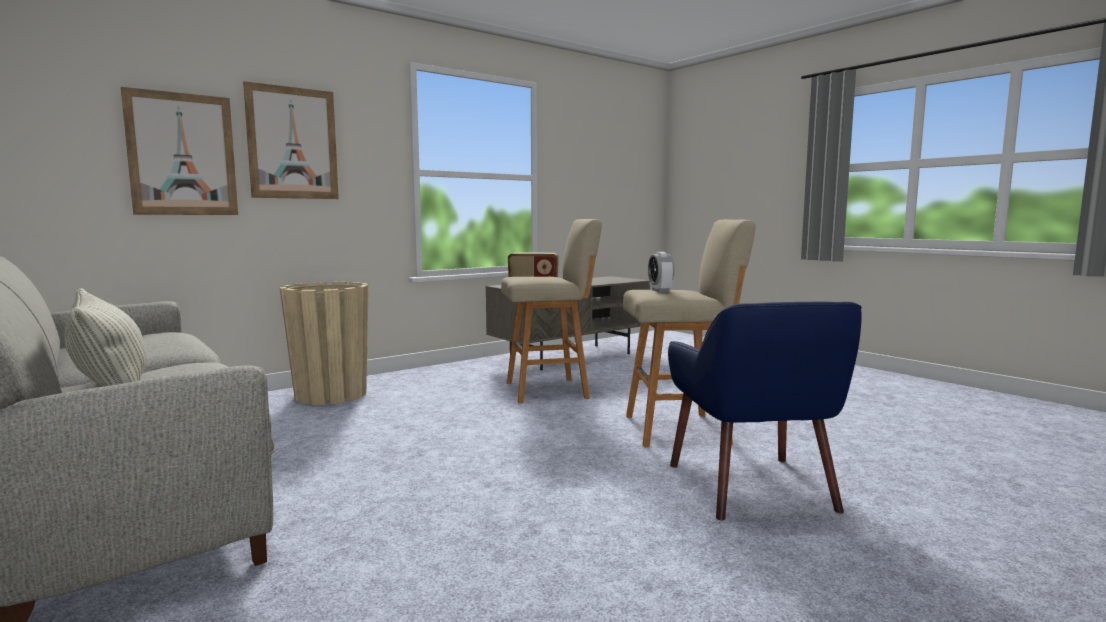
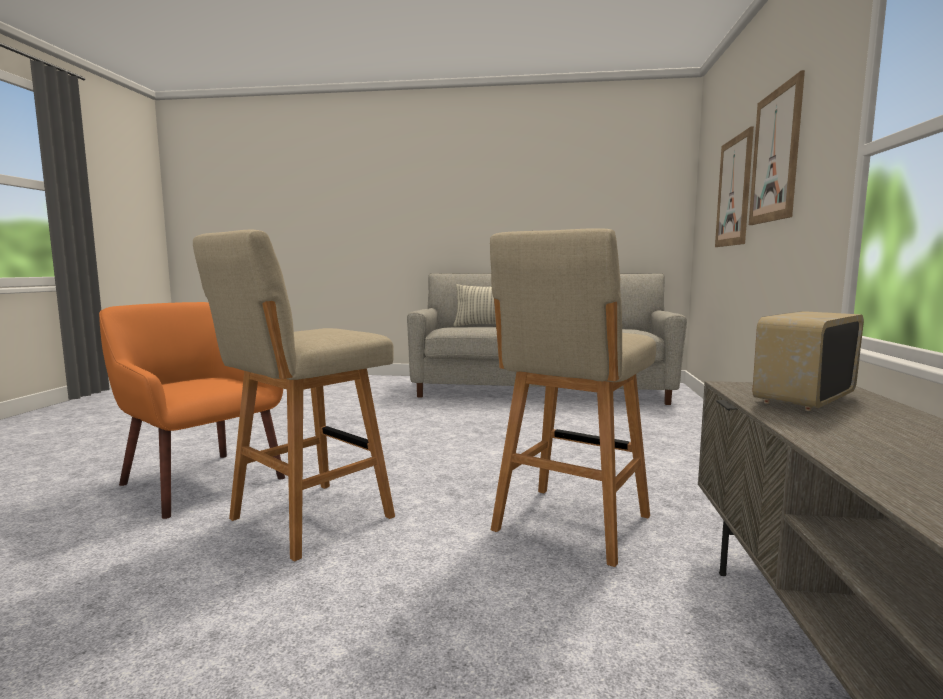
camera: 135 degrees right, 0 degrees up
(331, 395) = (693, 439): beige planter -> none
(660, 291) = (327, 331): alarm clock -> none
(753, 487) = (200, 481): blue armchair -> orange armchair

